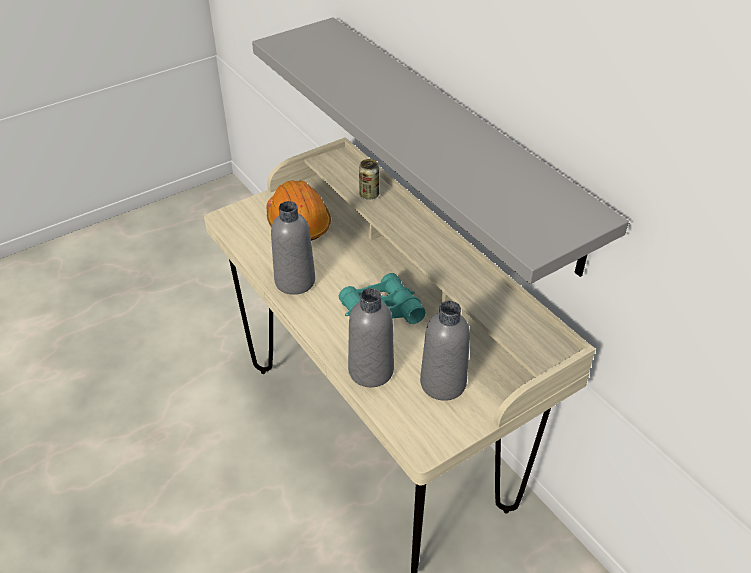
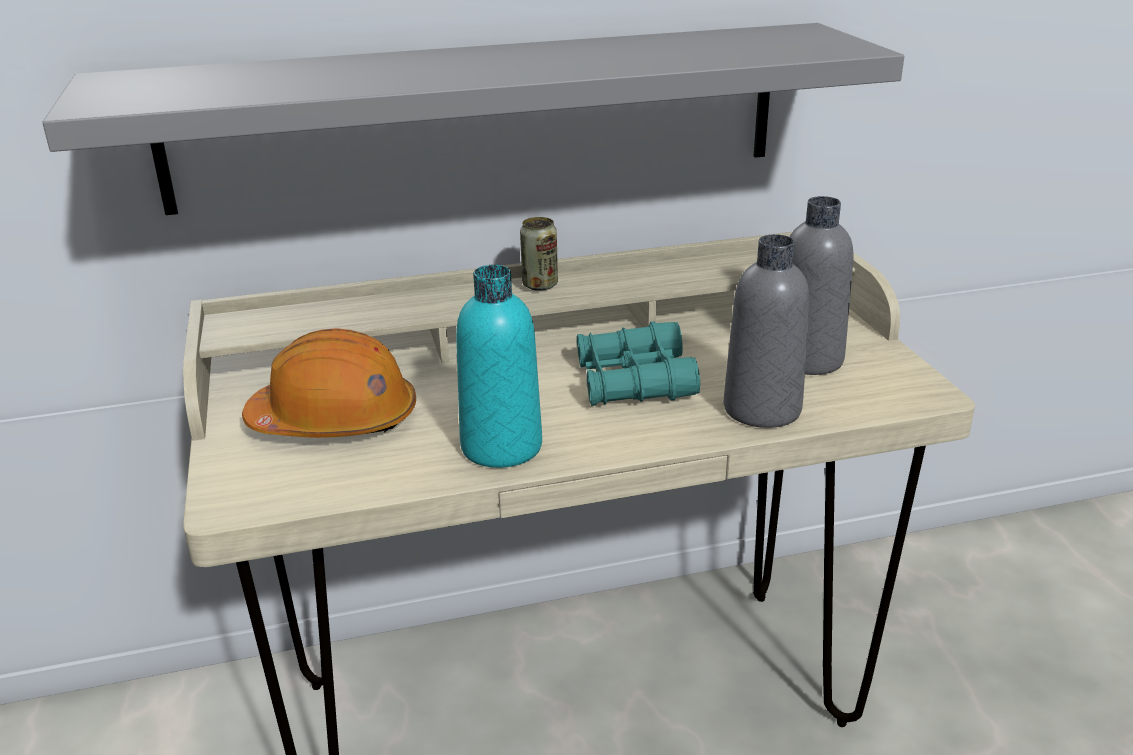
camera: 70 degrees left, 15 degrees down
(295, 281) = (501, 447): grey bottle -> turquoise bottle
(369, 194) = (377, 310): can -> can (540, 285)

